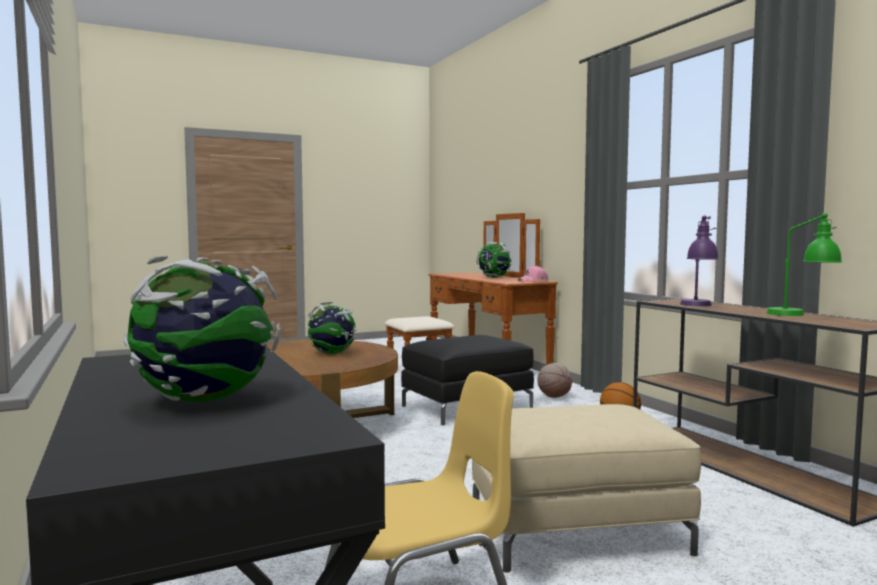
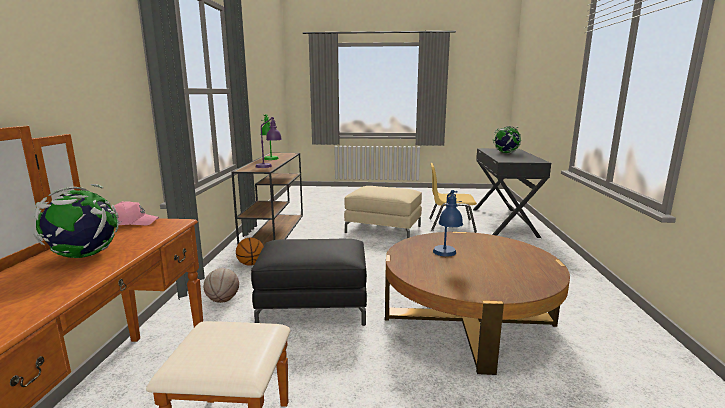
camera: 150 degrees left, 10 degrees up
(332, 353) = (447, 256): globe -> blue table lamp

